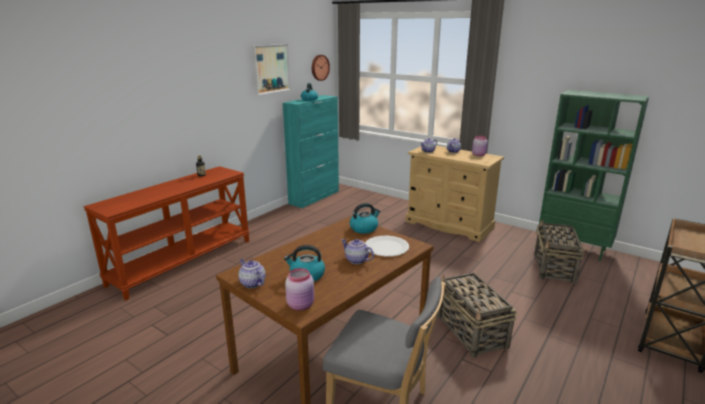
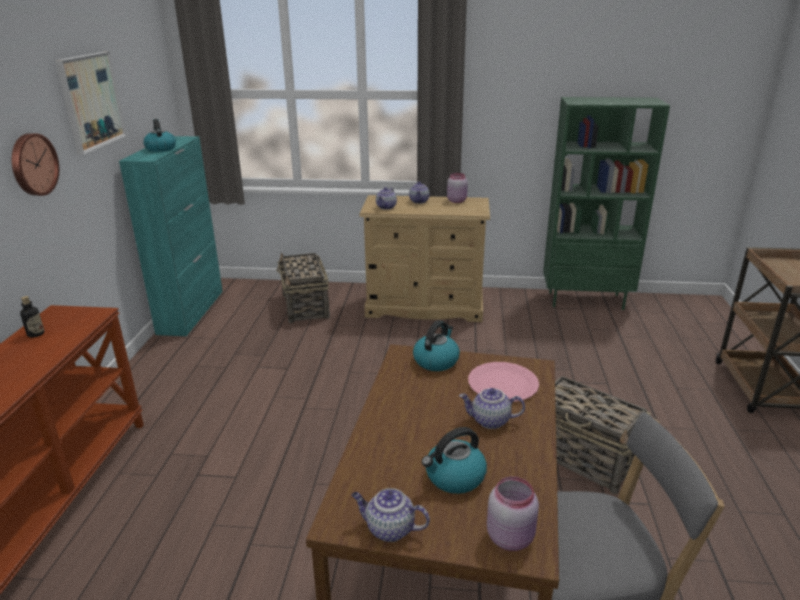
camera: 30 degrees left, 5 degrees up
(319, 67) = (156, 89): wall clock -> wall clock (32, 164)
(386, 247) = (503, 384): white plate -> pink plate
(554, 268) = (589, 334): basket -> basket (305, 306)

